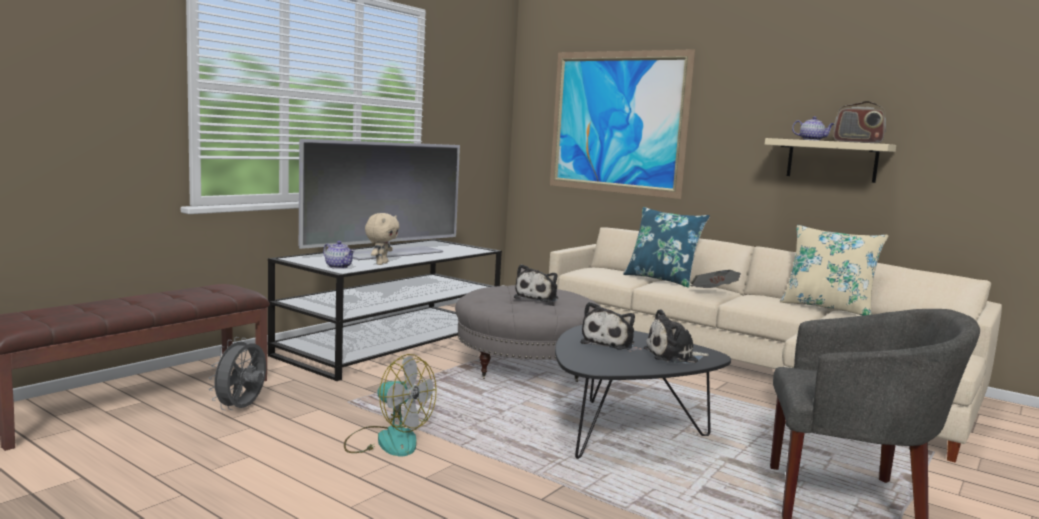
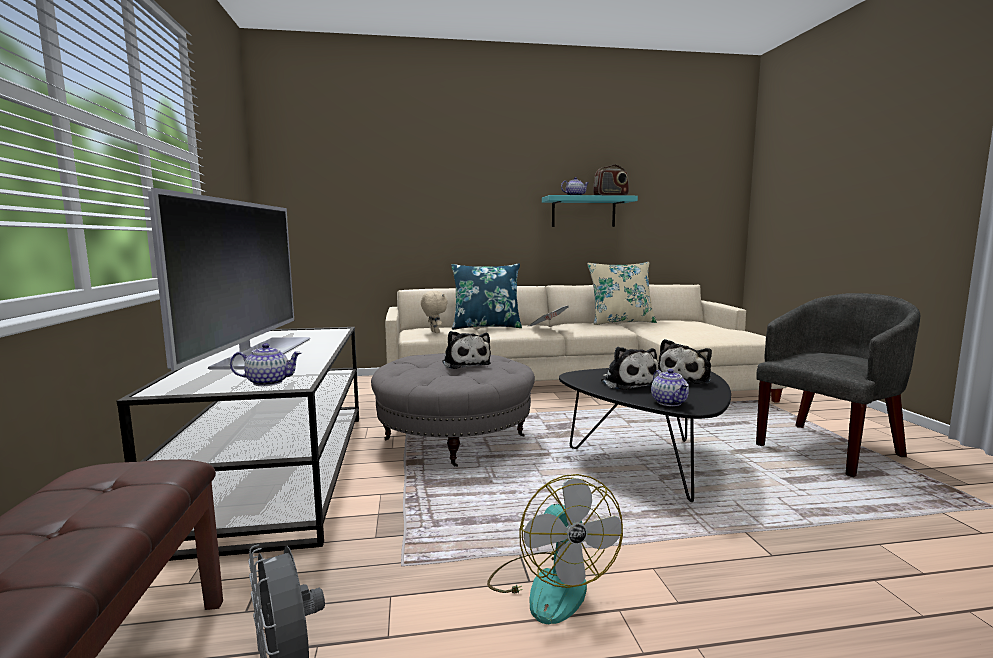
camera: 45 degrees left, 0 degrees up
(381, 263) = (300, 365): beige plush toy -> beige plush toy (434, 332)
(387, 440) = (550, 585): fan -> fan turned 90 degrees clockwise
(583, 359) = (669, 402): none -> teapot
(617, 122) = (389, 187): picture -> none
(832, 160) = (583, 212): beige shelf -> turquoise shelf

